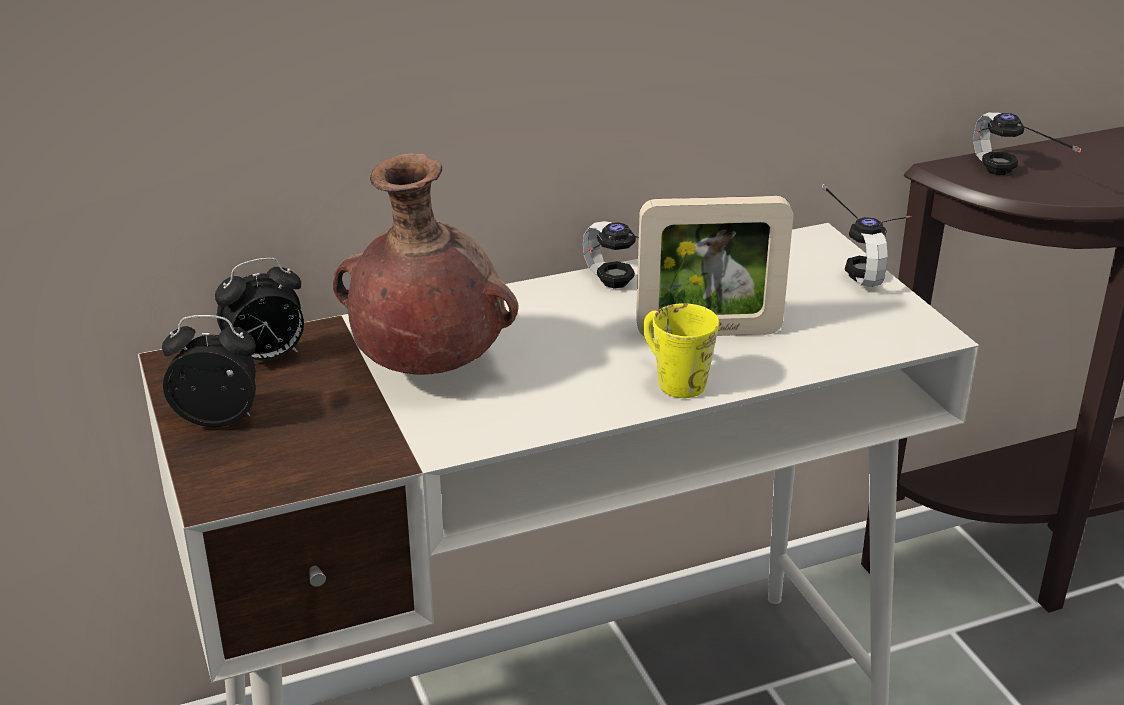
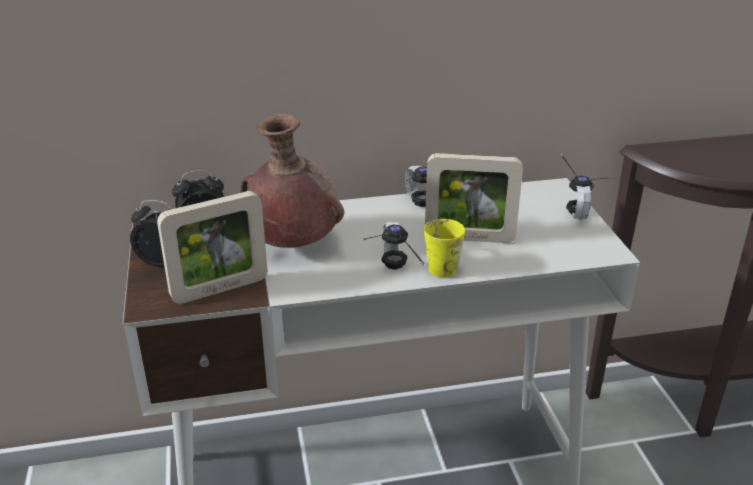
camera: 10 degrees right, 0 degrees up
(330, 453) = (220, 289): none -> picture frame
(1002, 181) = (680, 160): headphones -> headphones (389, 275)

